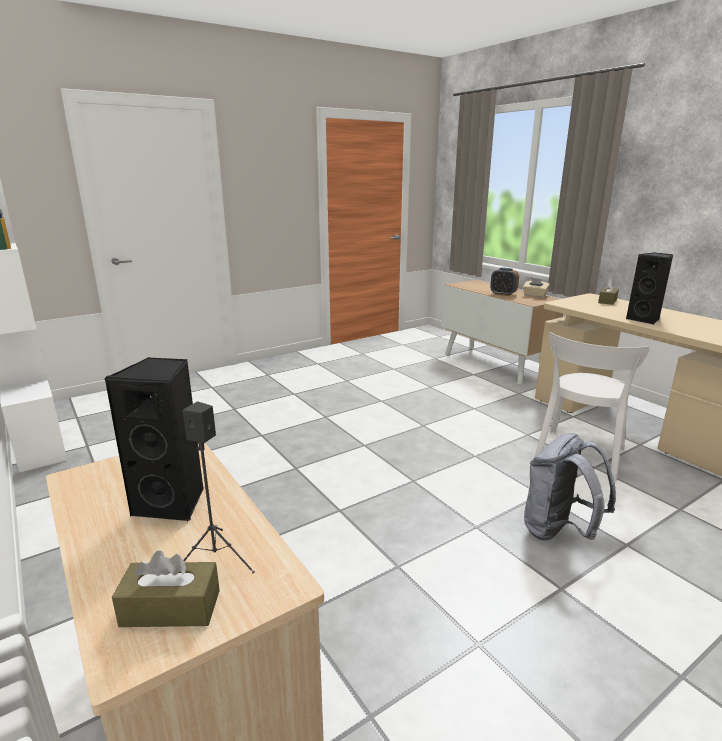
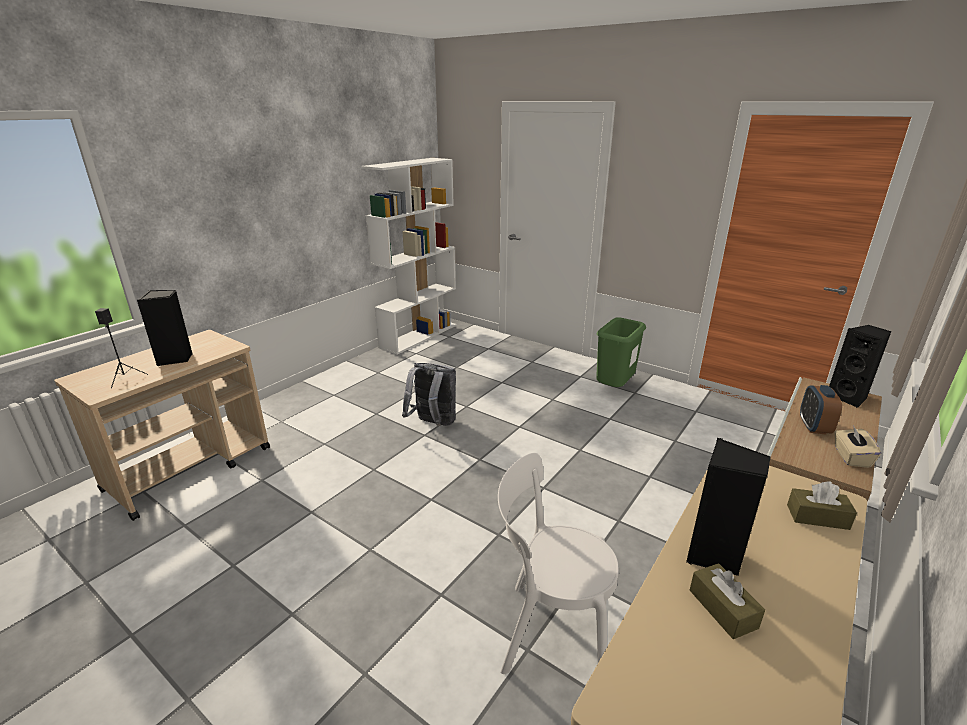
camera: 70 degrees right, 5 degrees up
(171, 608) = (96, 378): brown tissue box -> brown tissue box (722, 609)
(303, 368) = (613, 388): none -> green trash can
(474, 283) = (849, 398): none -> black speaker
(558, 532) = (375, 611): grey backpack -> grey backpack (433, 424)

